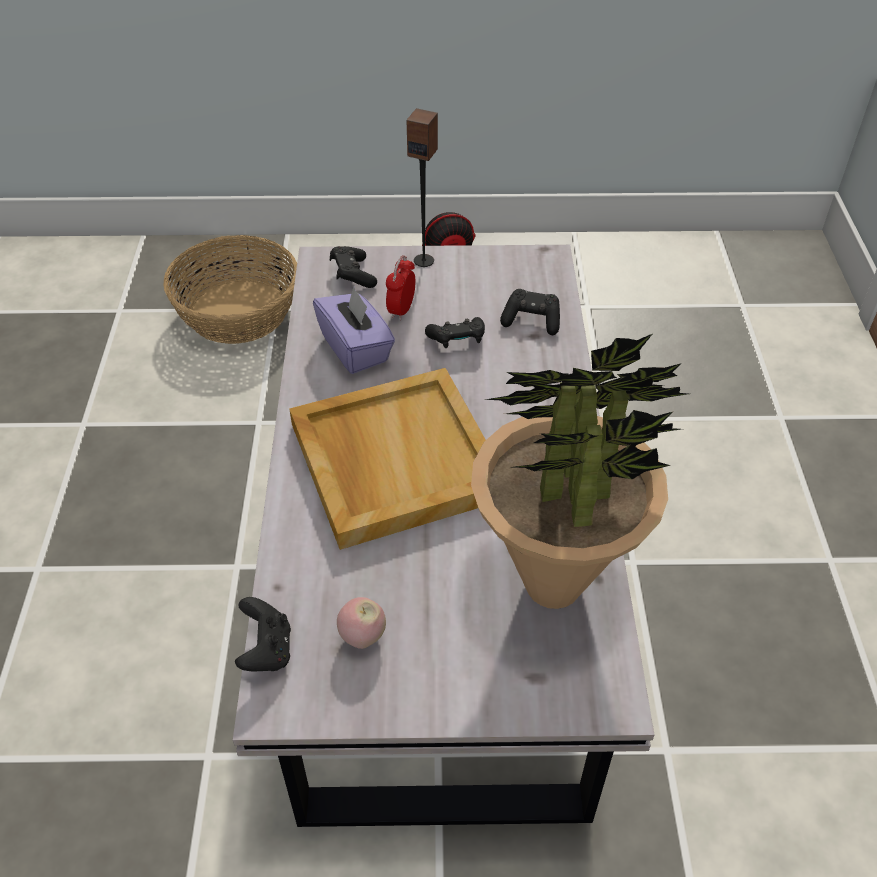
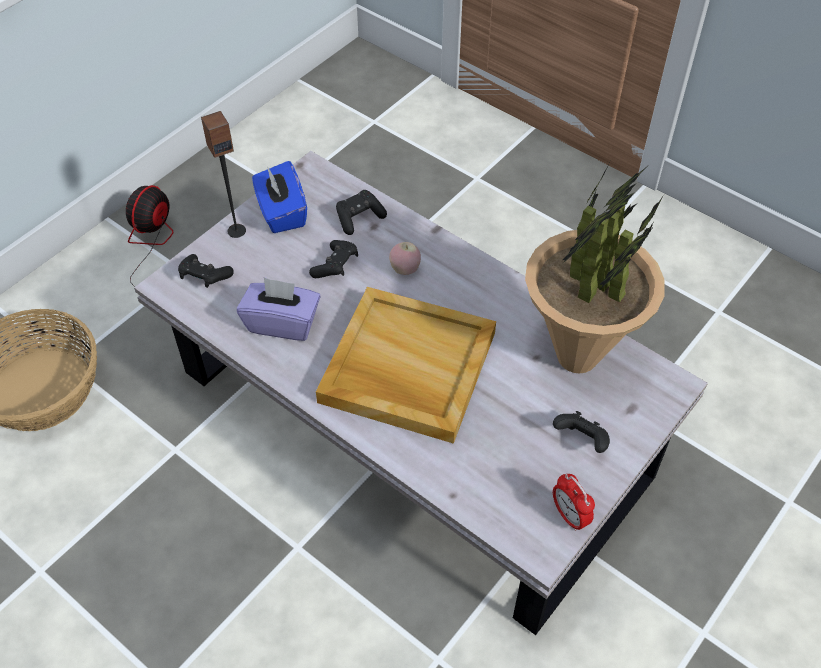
camera: 50 degrees left, 5 degrees up
(266, 650) = (498, 530): black game controller -> black game controller (581, 440)
(362, 636) = (531, 473): apple -> apple (405, 270)
(401, 310) = (272, 275): alarm clock -> alarm clock (569, 516)
(476, 272) = (281, 213): none -> blue tissue box

